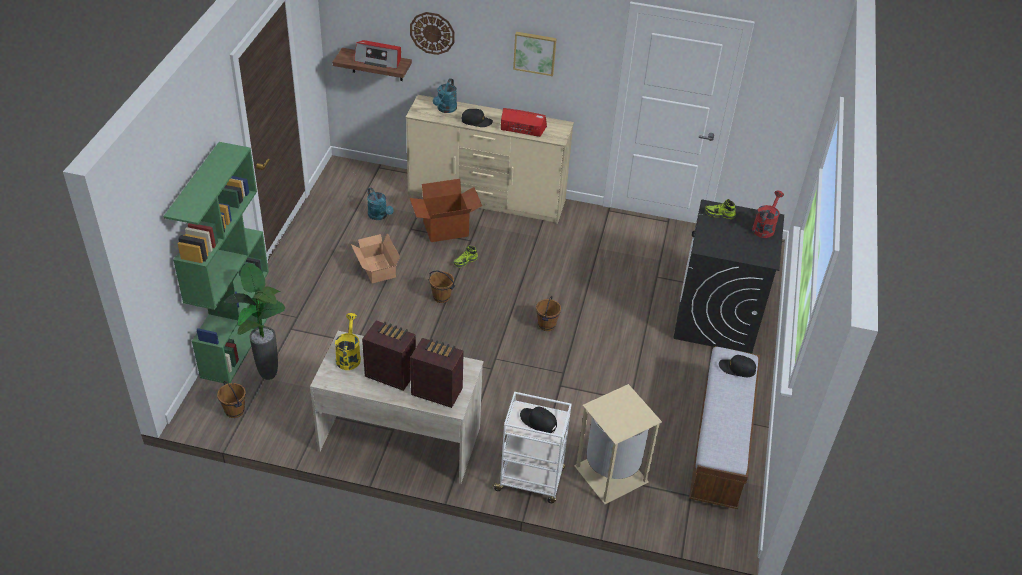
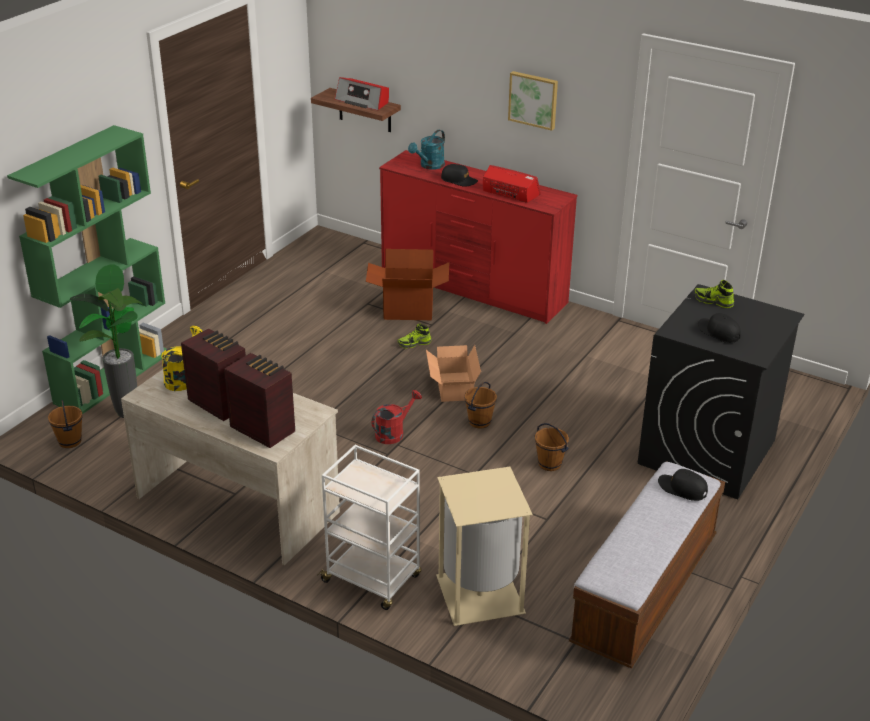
camera: 20 degrees right, 10 degrees down
(376, 269) = (306, 335): cardboard box -> cardboard box (452, 387)
(379, 216) = (339, 286): turquoise watering can -> none
(432, 33) = (422, 71): wall clock -> none
(441, 297) = (367, 373): brown bucket -> brown bucket (550, 464)
(487, 198) = (473, 288): beige dresser -> red dresser
(538, 421) = (372, 485): black cap -> black cap (718, 332)
(764, 227) = (769, 322): red watering can -> red watering can (393, 433)

